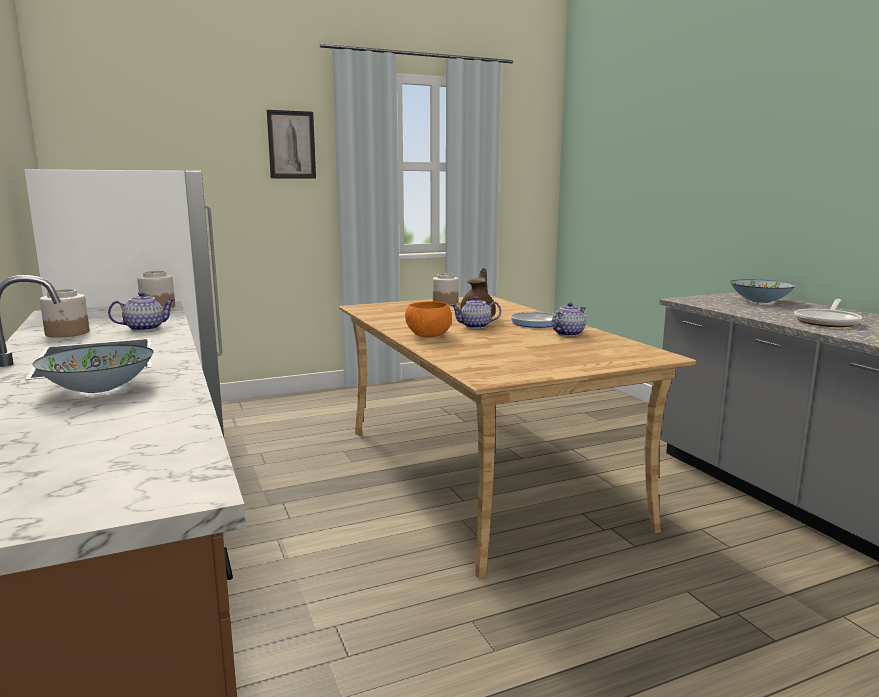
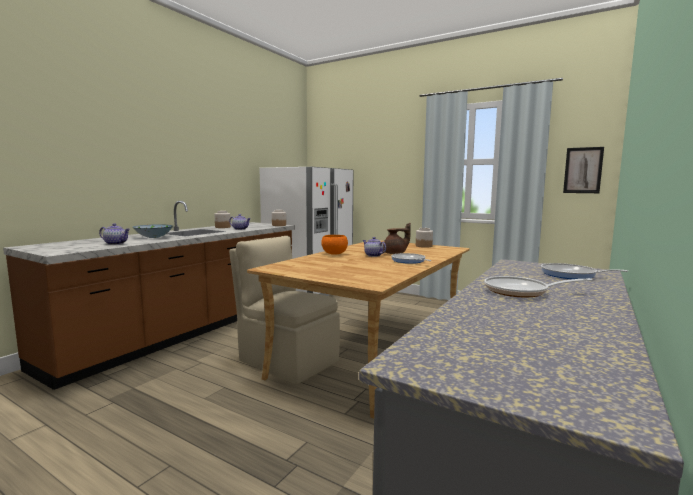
camera: 55 degrees right, 5 degrees down
(291, 145) = (406, 152): picture -> picture (583, 170)
(433, 540) = (287, 360): none -> beige chair
(567, 334) = (393, 267): teapot -> teapot (116, 243)
(760, 301) = (571, 275): bowl -> frying pan

